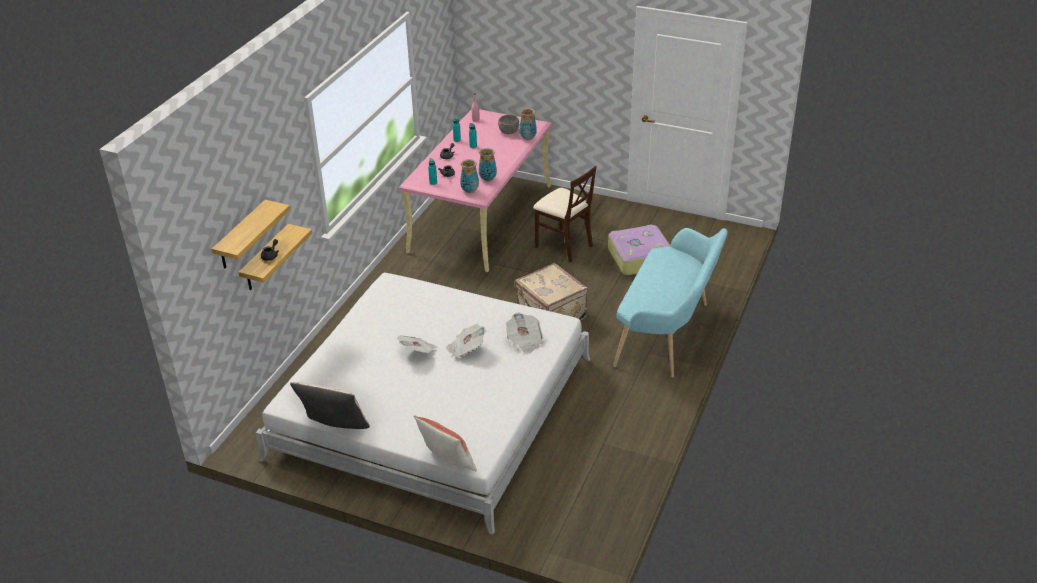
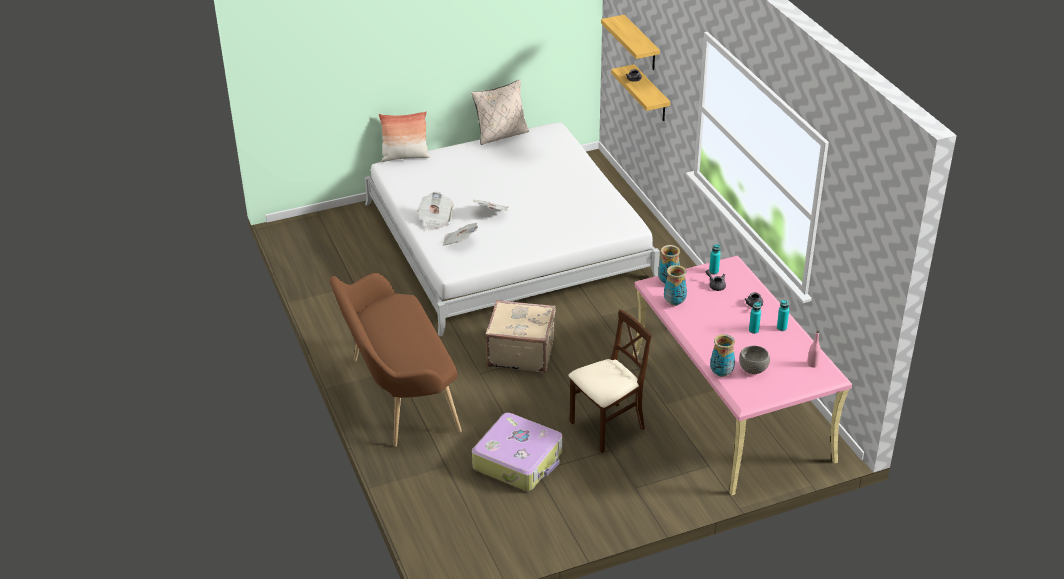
camera: 135 degrees right, 0 degrees up
(418, 352) = (522, 195): newspaper -> newspaper (435, 220)
(564, 246) = (607, 427): beige chair -> beige chair turned 150 degrees clockwise
(668, 335) = (398, 395): turquoise bench -> brown bench

